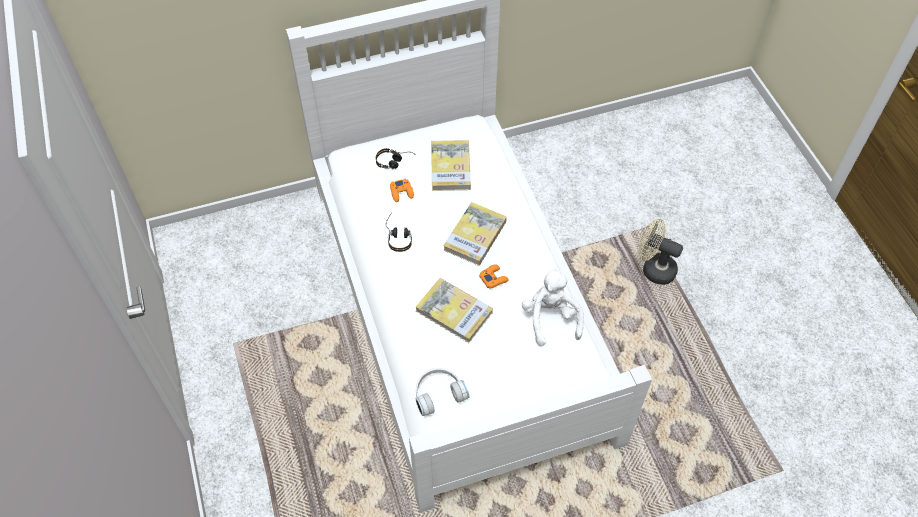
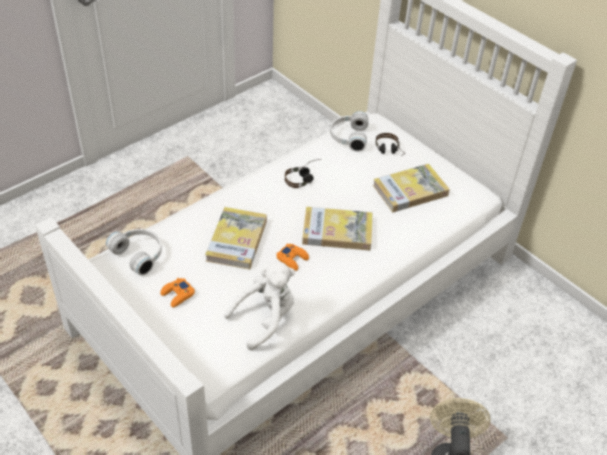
camera: 65 degrees right, 10 degrees down
(360, 184) = (348, 137): none -> white headphones
(402, 192) = (356, 165): orange game controller -> orange game controller (177, 295)

